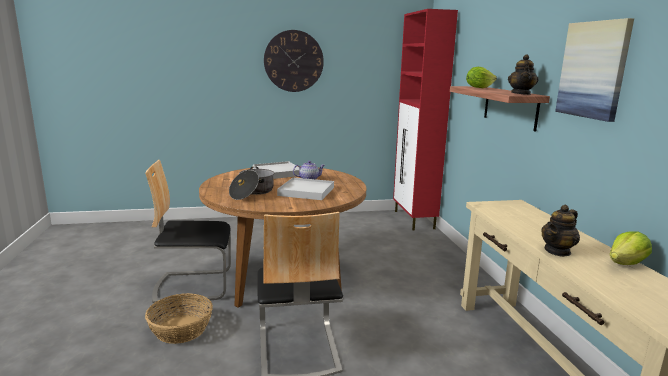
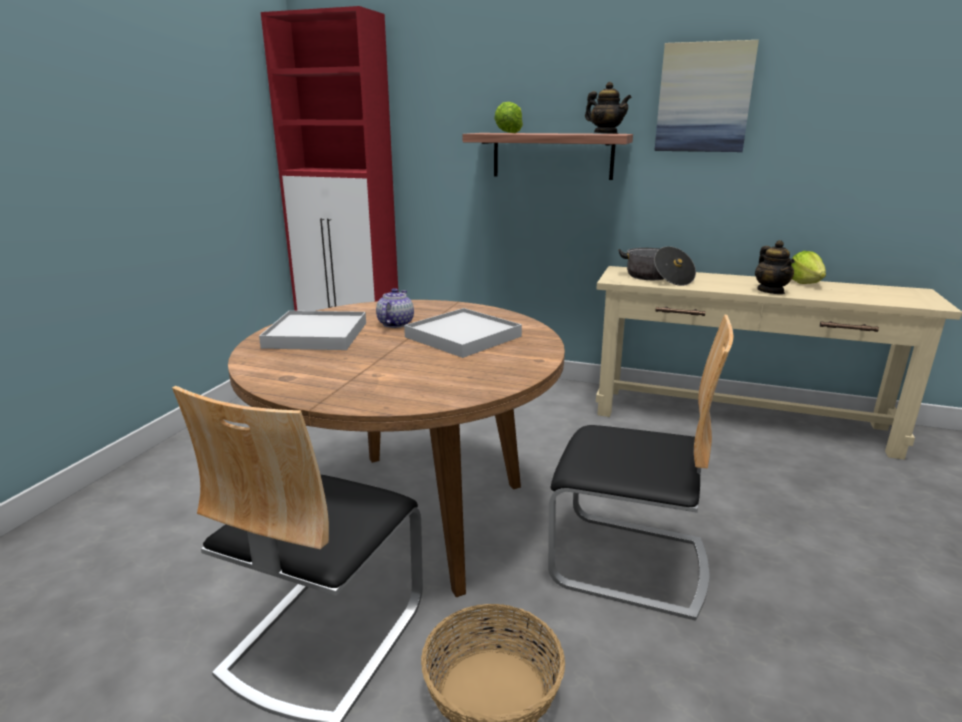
camera: 60 degrees left, 5 degrees up
(252, 192) = (419, 371): cooking pot -> cooking pot (656, 278)
(293, 61) = (103, 100): wall clock -> none

